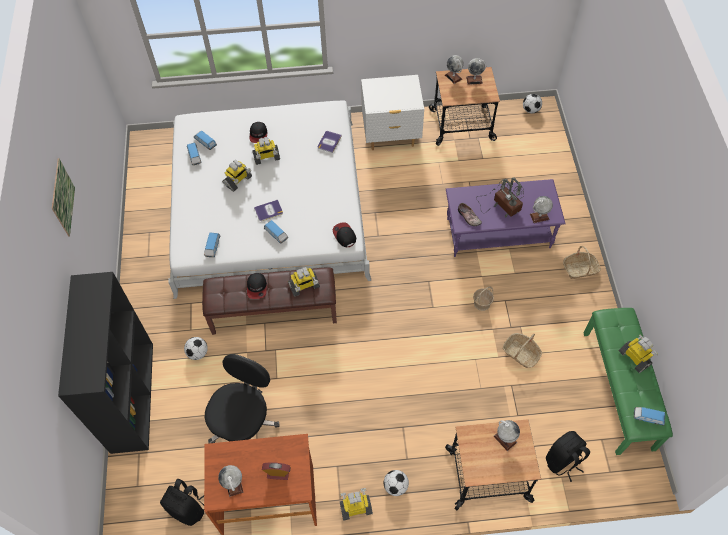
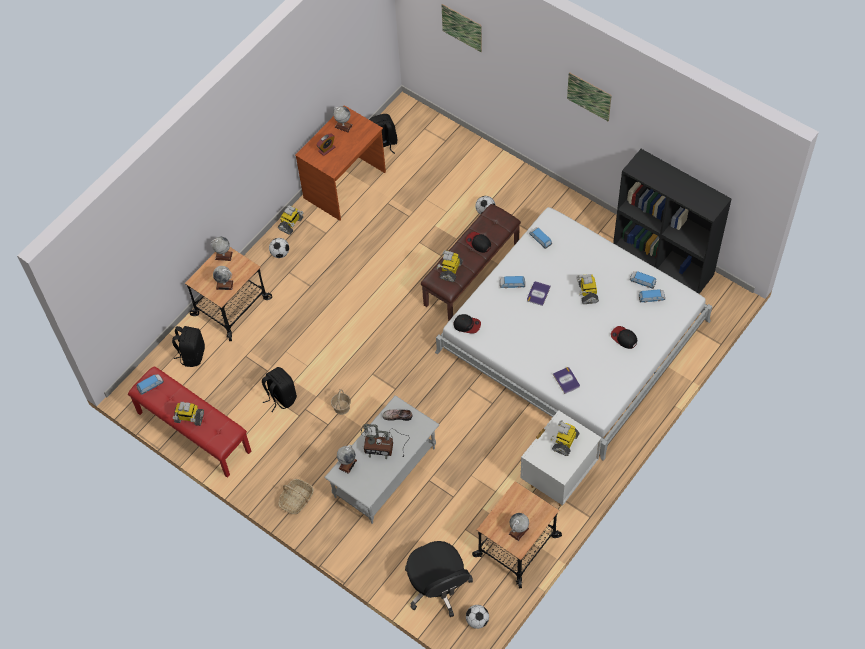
camera: 135 degrees right, 0 degrees up
(43, 376) = (462, 27): none -> picture
(131, 396) = (490, 158): black bookcase -> black bookcase (664, 261)
(244, 422) = (407, 205): black office chair -> black office chair (438, 587)
(266, 157) = (593, 327): toy robot -> toy robot (565, 442)
(453, 77) = (538, 517): globe -> globe (223, 256)
(498, 232) = (385, 473): purple coffee table -> grey coffee table
(521, 353) = (280, 397): basket -> black backpack
(619, 389) = (193, 432): green bench -> red bench

